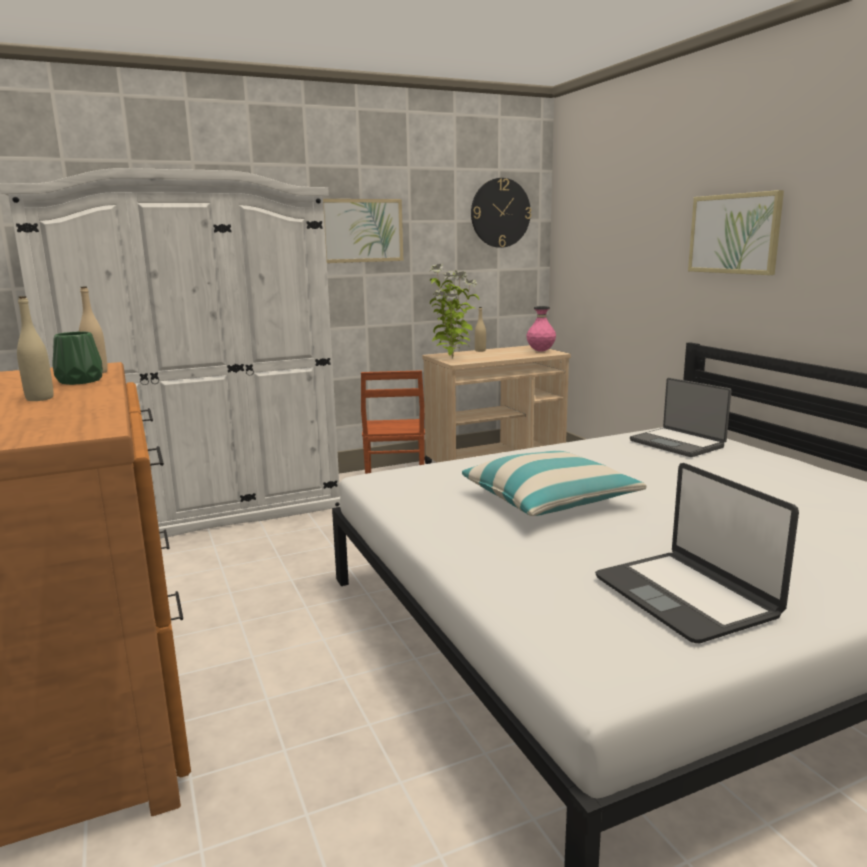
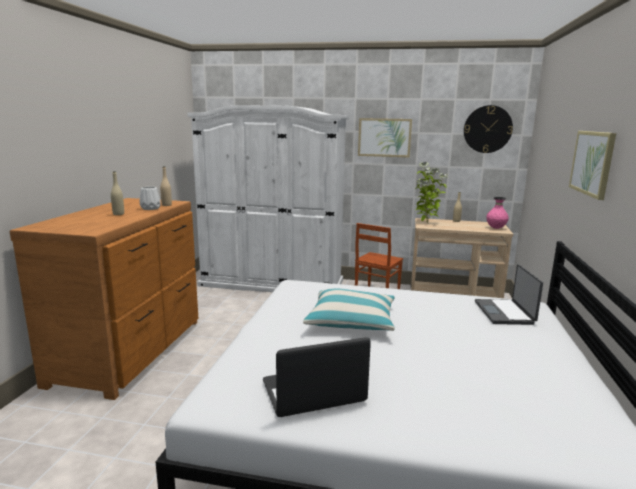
camera: 35 degrees right, 0 degrees up
(81, 381) = (151, 208): green vase -> white vase
(686, 596) = (313, 393): laptop -> laptop turned 60 degrees clockwise

